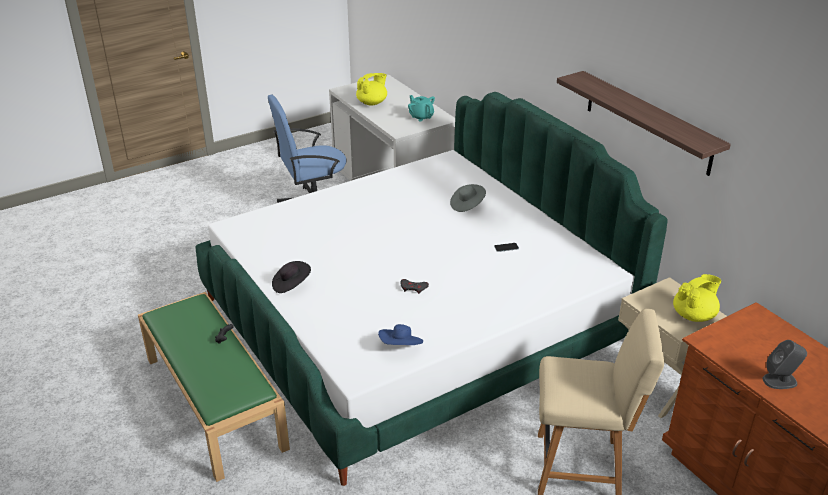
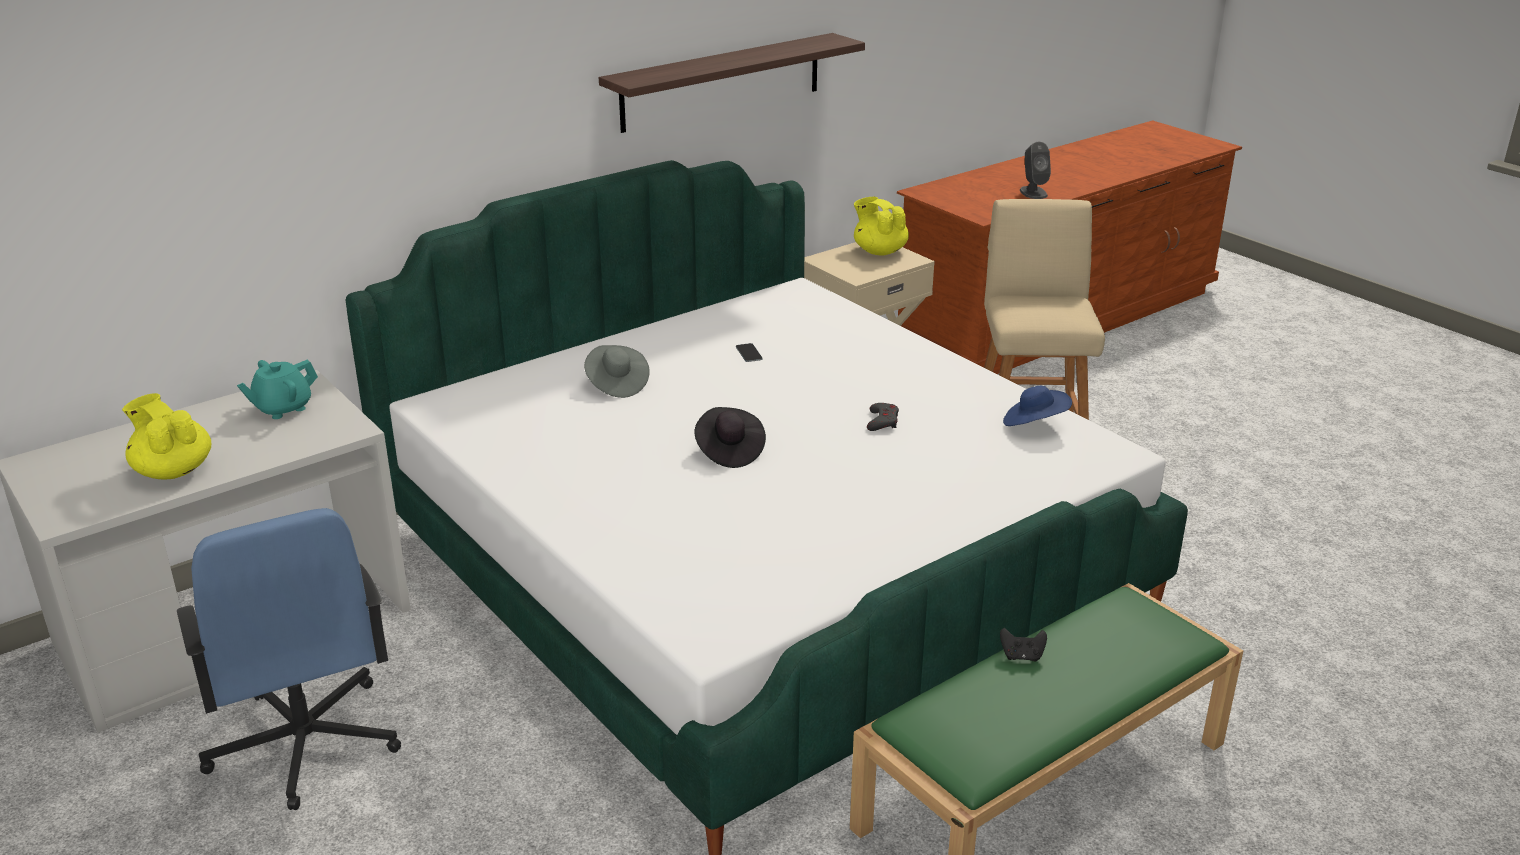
camera: 95 degrees left, 5 degrees down
(291, 285) = (911, 535): black hat -> black hat (729, 451)

